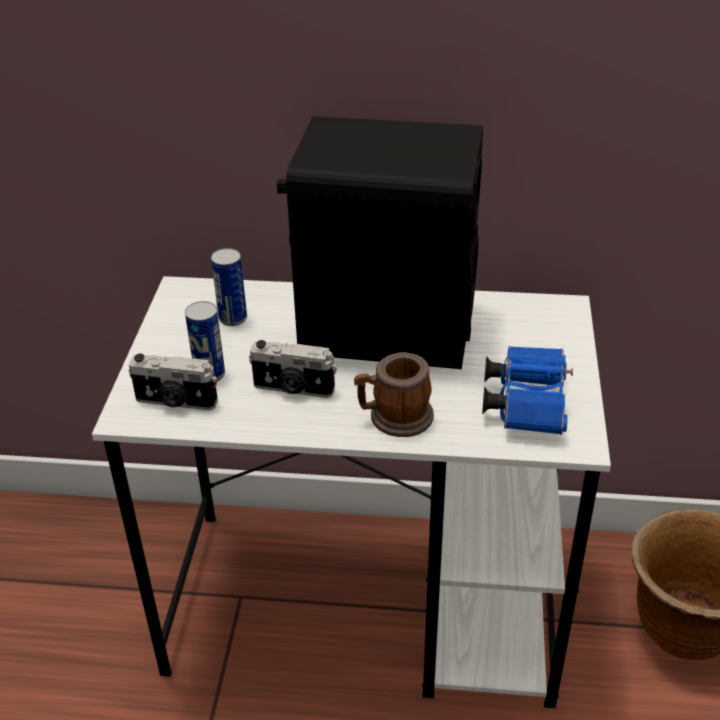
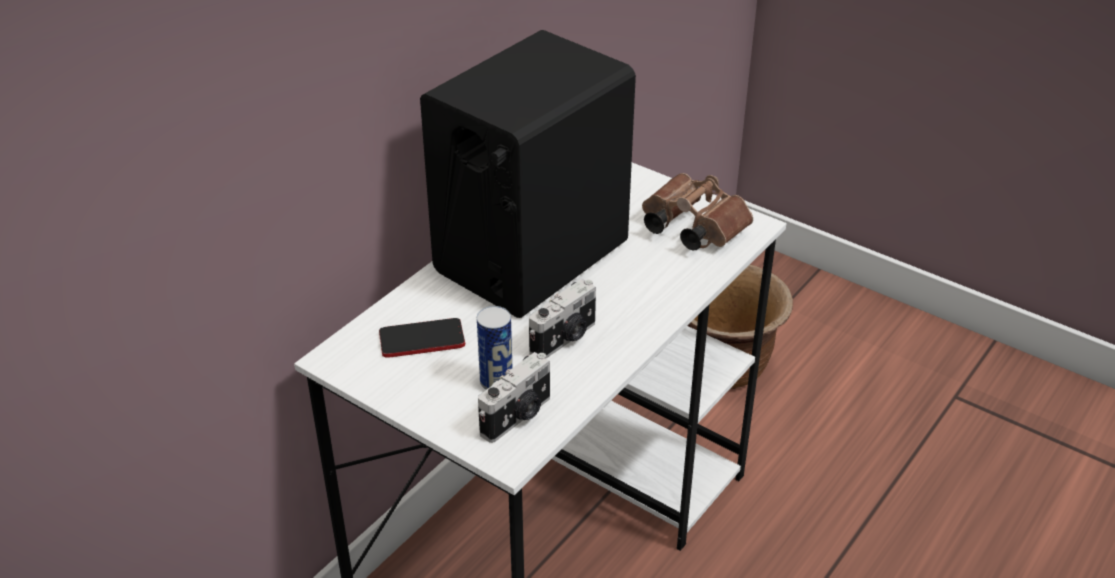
camera: 60 degrees left, 0 degrees up
(233, 318) = (422, 339): can -> phone
(394, 418) = (652, 298): mug -> none
(526, 402) = (689, 228): blue binoculars -> brown binoculars

